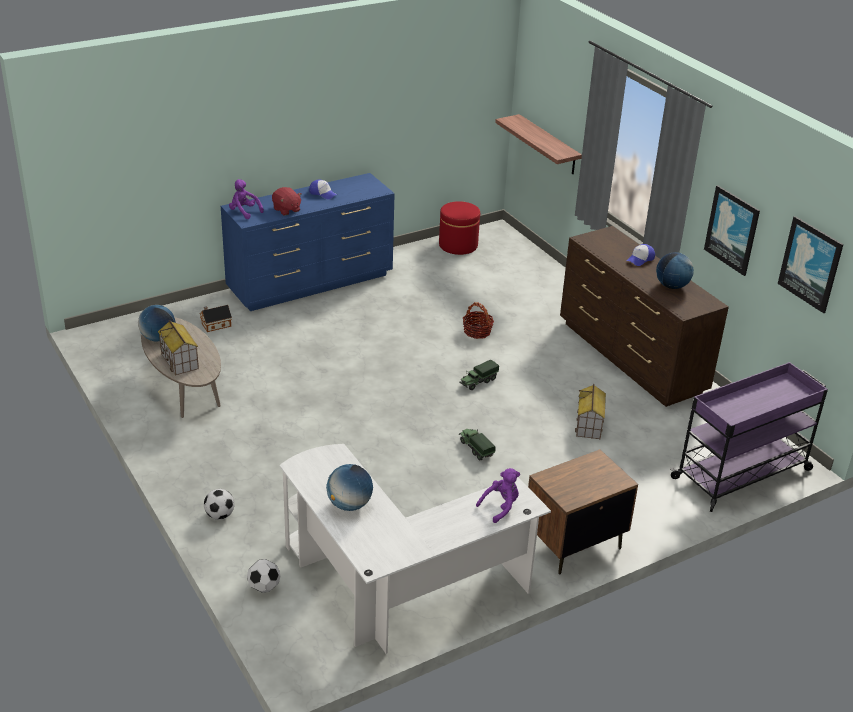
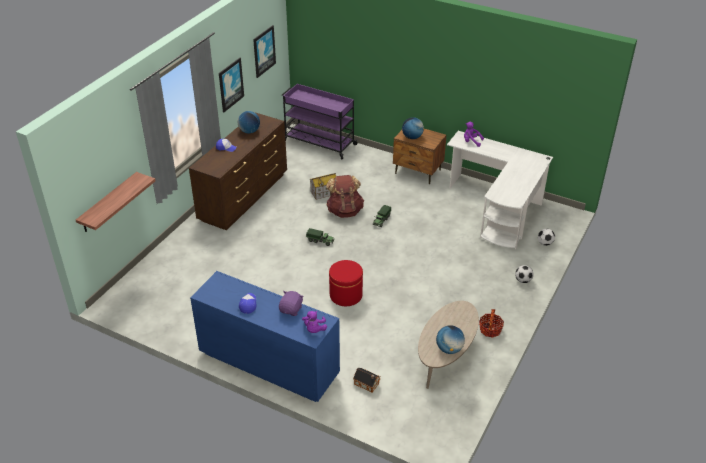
camera: 120 degrees left, 5 degrees up
(180, 361) = (460, 324): toy house -> none
(286, 210) = (291, 309): red plush toy -> purple plush toy
(349, 505) = (519, 177): globe -> globe (412, 137)
(458, 245) = (151, 313): red ottoman -> red ottoman (346, 295)
(477, 332) = (266, 261): basket -> basket (490, 330)
(527, 426) = (345, 211): none -> brown backpack

